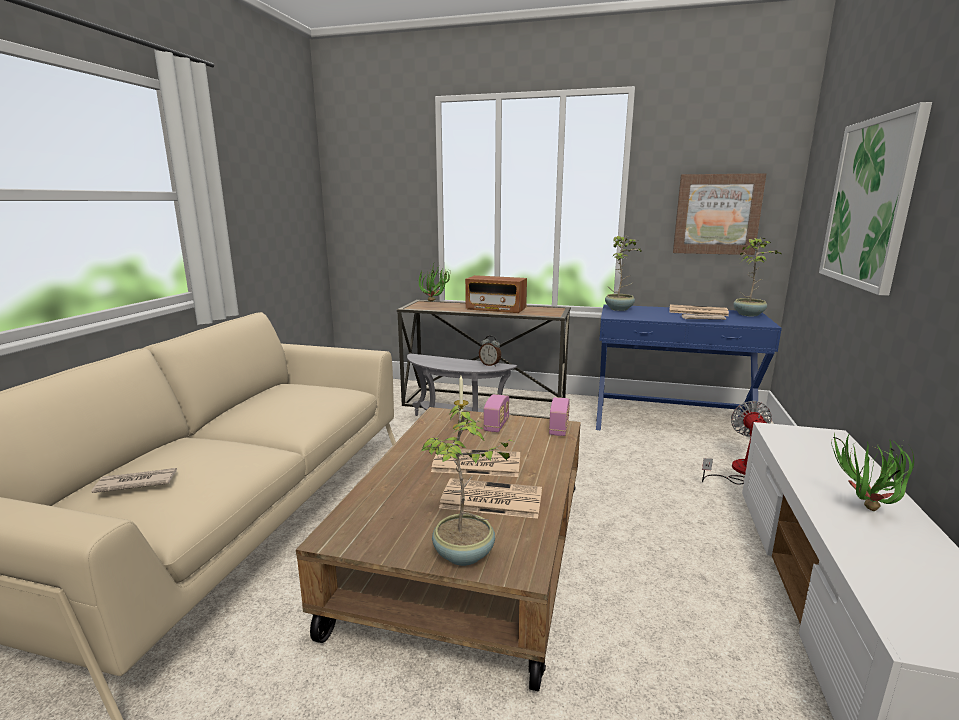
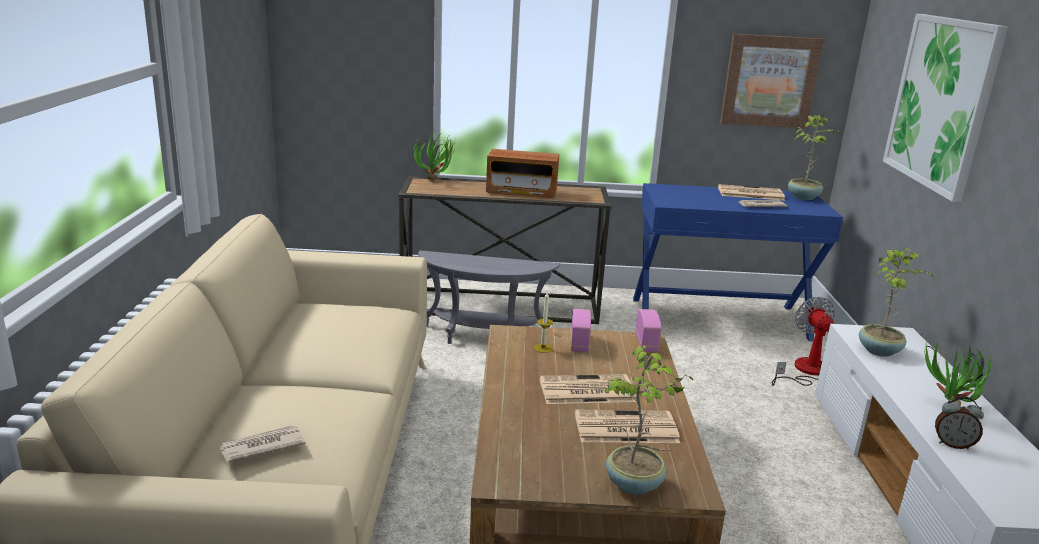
camera: 15 degrees left, 5 degrees up
(490, 365) = (529, 264): alarm clock -> alarm clock (953, 444)
(619, 309) = (666, 191): potted plant -> potted plant (880, 350)

